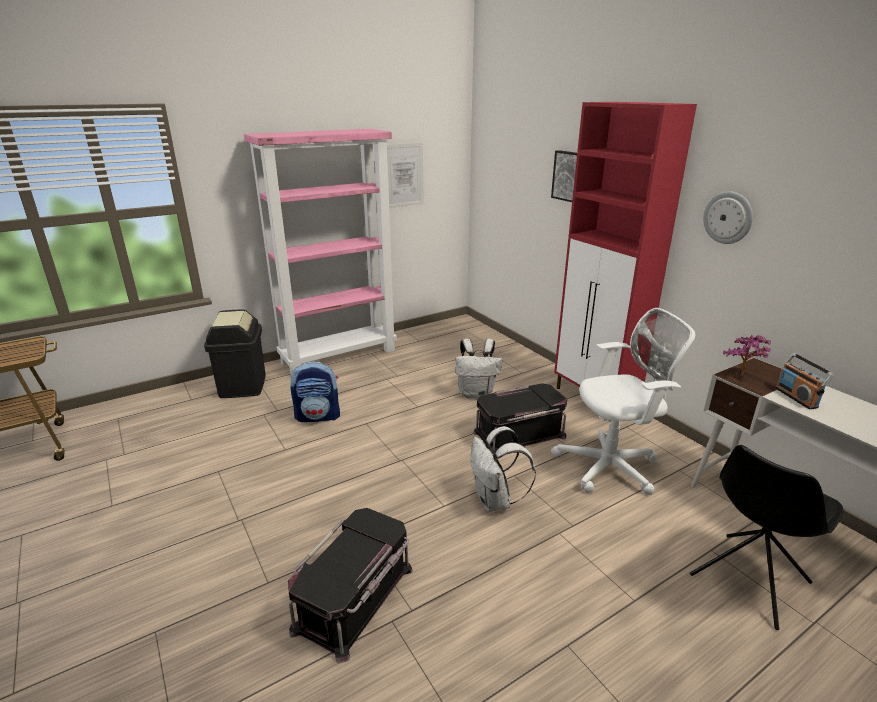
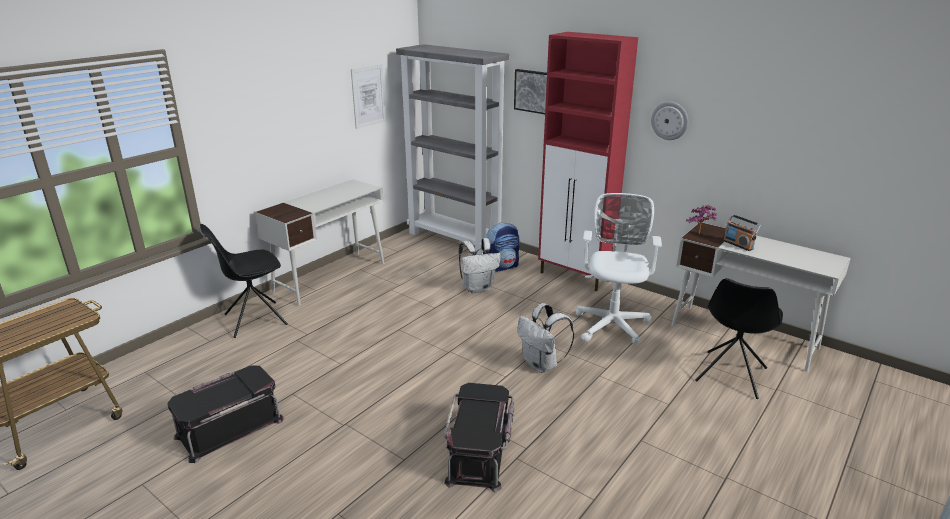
camera: 20 degrees left, 0 degrees up
(242, 386) = (254, 320): black trash can -> black chair
(318, 416) = (351, 332): backpack -> backpack (502, 266)
(339, 356) = (331, 277): pink bookcase -> white desk
(484, 337) = (455, 240): none -> grey bookcase
(519, 433) = (531, 313): black storage box -> black storage box (229, 427)
(612, 466) = (612, 323): white office chair -> white office chair turned 45 degrees counterclockwise

